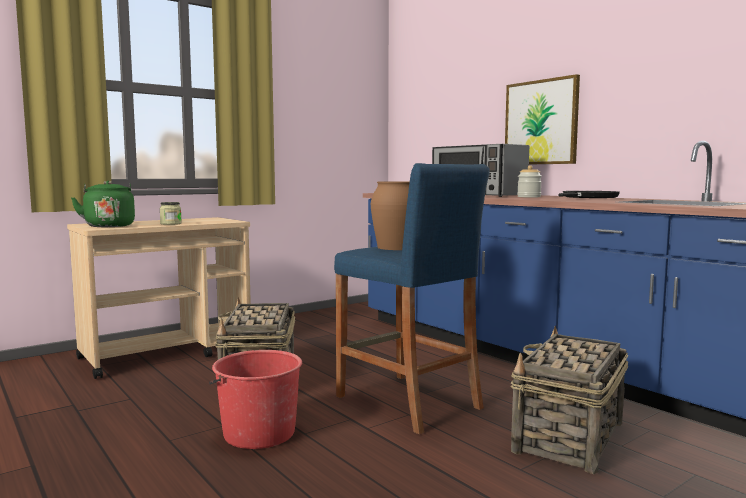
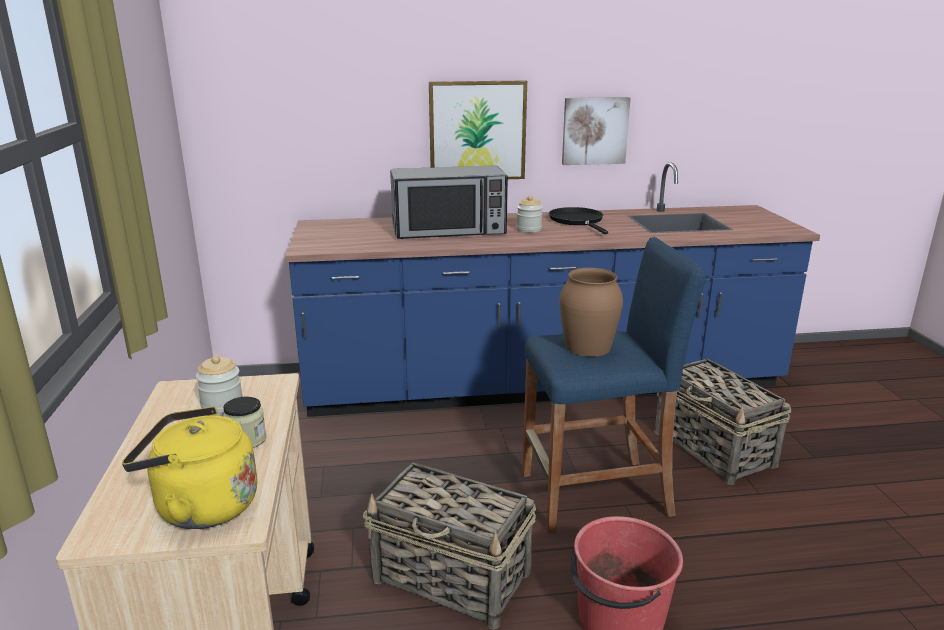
camera: 60 degrees left, 15 degrees up
(109, 226) = (201, 507): green kettle -> yellow kettle
(201, 220) = (222, 406): none -> jar
(642, 116) = (594, 131): none -> picture

